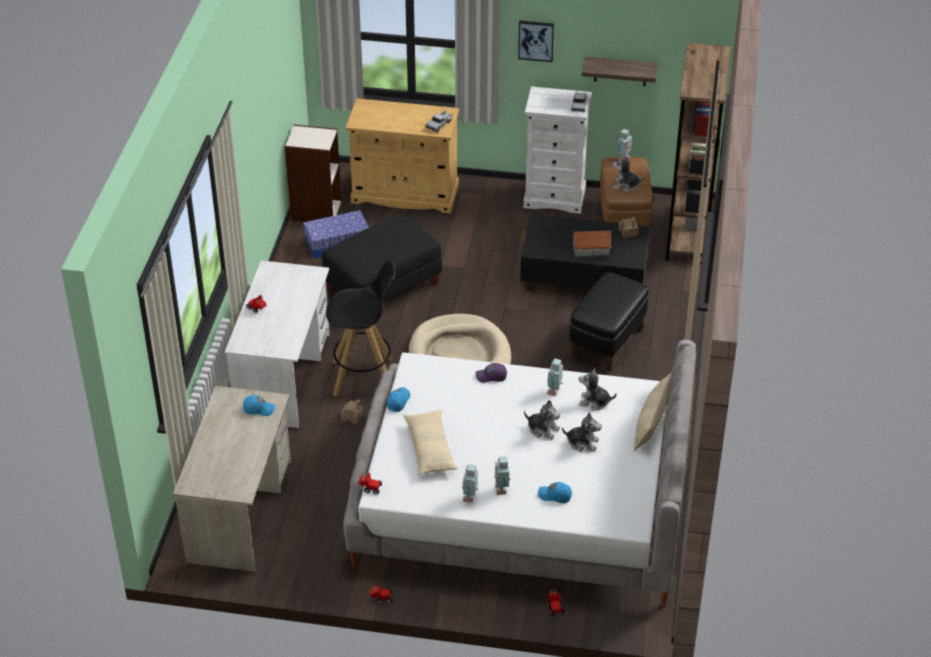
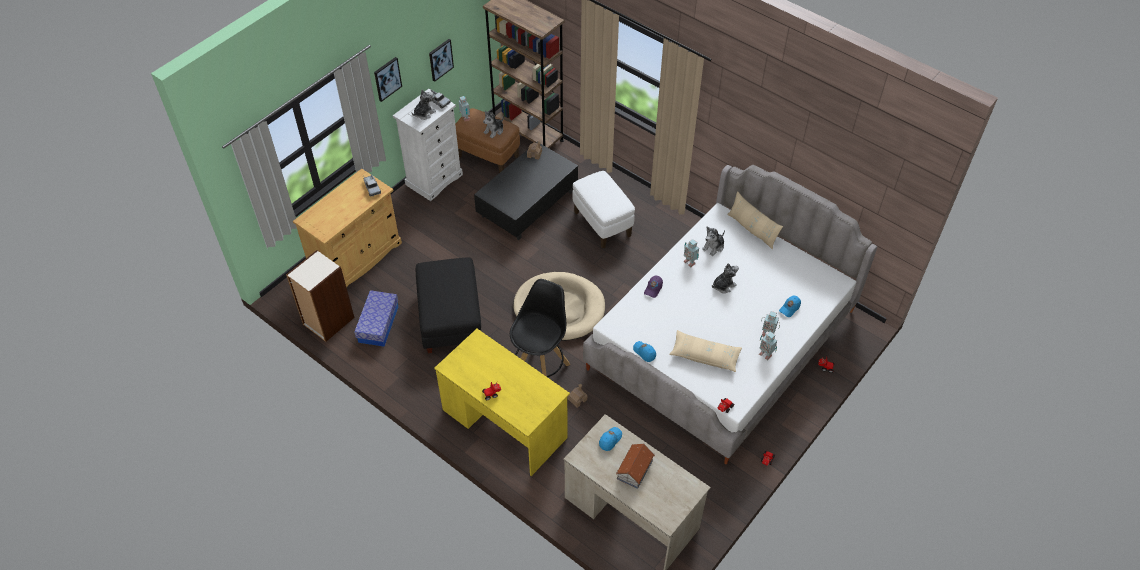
camera: 60 degrees left, 10 degrees up
(283, 377) = (504, 423): white desk -> yellow desk
(582, 442) = (748, 271): plush toy -> plush toy (424, 113)
(590, 249) = (537, 181): toy house -> toy house (634, 469)
(607, 343) = (602, 224): black ottoman -> white ottoman
(620, 71) = (440, 59): shelf -> picture

